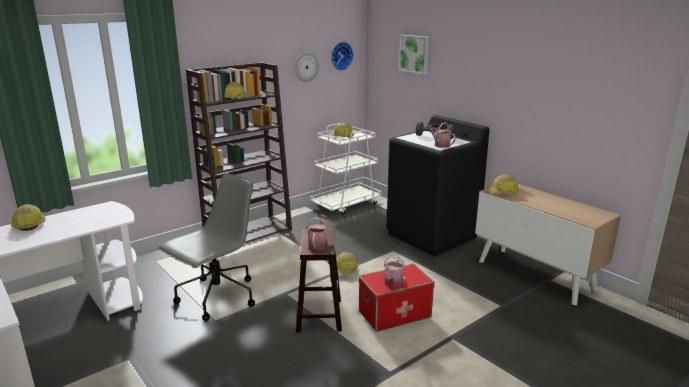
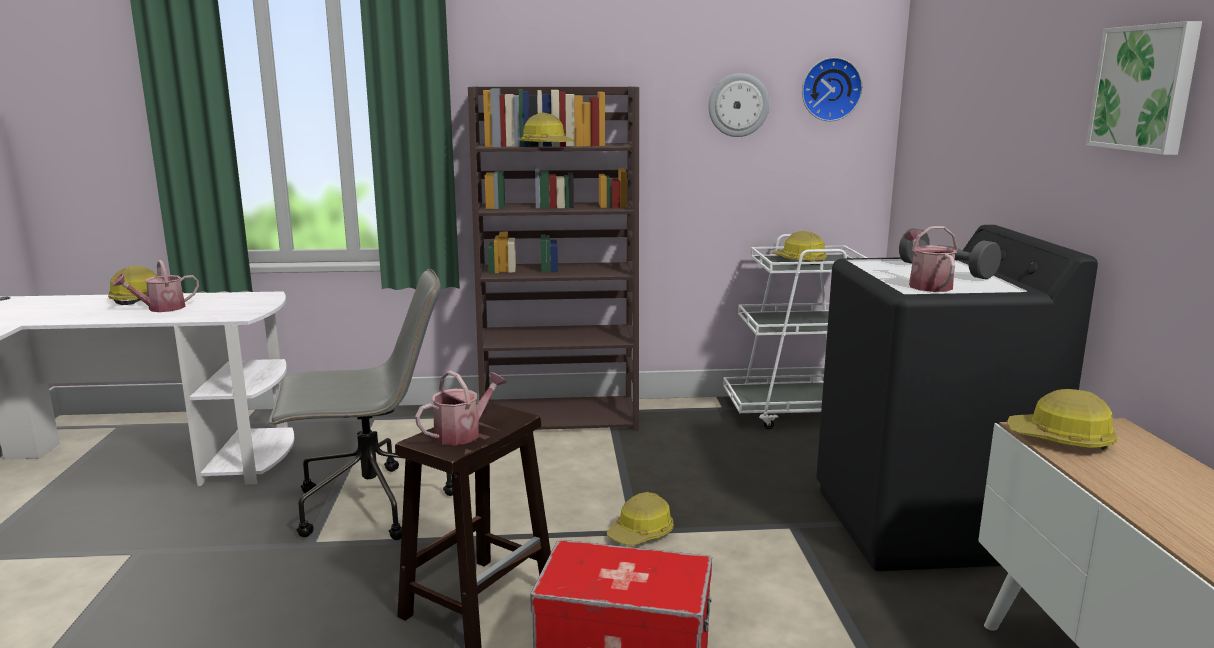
camera: 35 degrees right, 5 degrees down
(393, 282) = (603, 580): watering can -> watering can (161, 308)
(414, 54) = (975, 76): picture -> picture (1146, 88)

